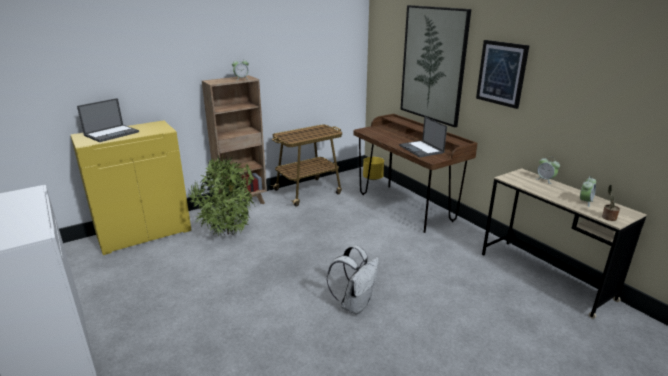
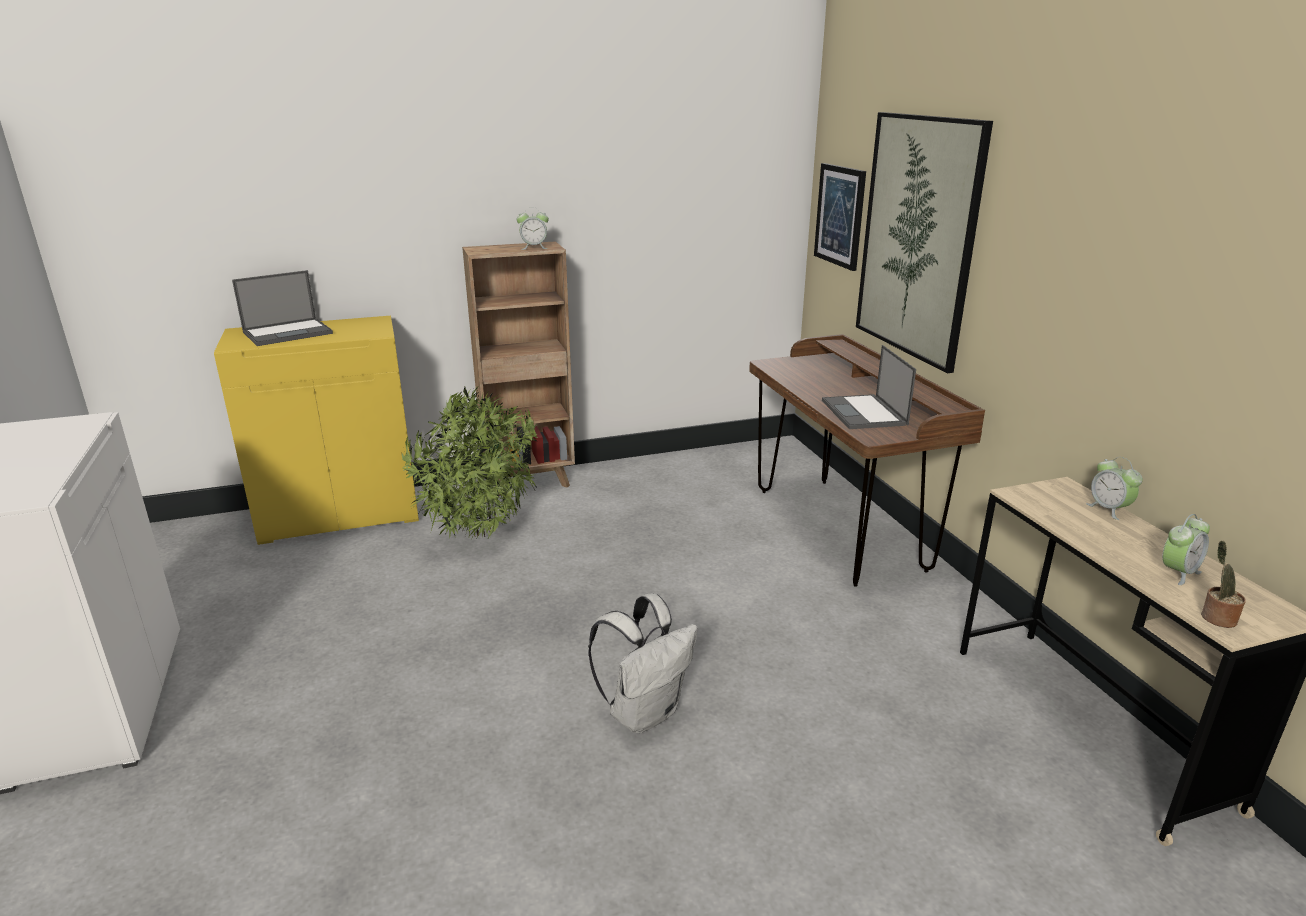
camera: 15 degrees right, 0 degrees up
(308, 191) = (661, 473): cart -> none
(373, 178) = (799, 461): yellow planter -> none
(501, 73) = (1042, 263): picture -> picture (840, 216)

